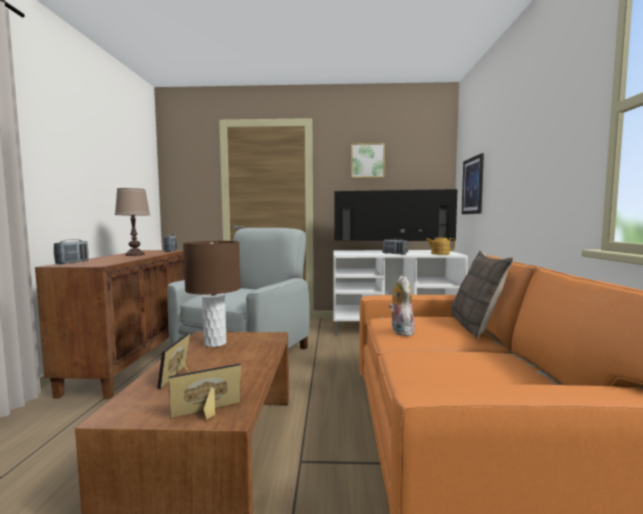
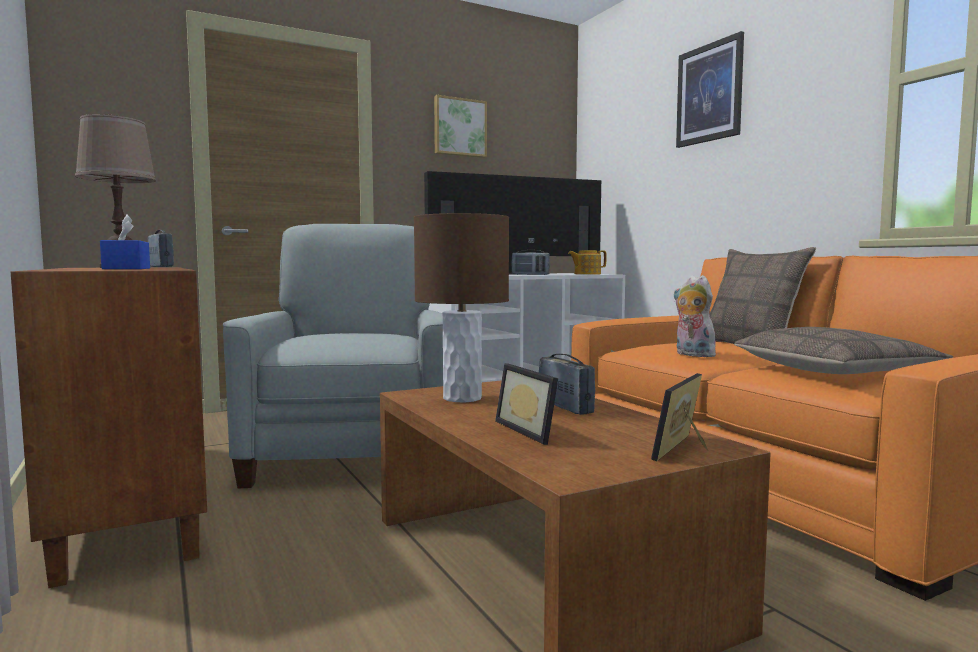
camera: 30 degrees left, 0 degrees up
(72, 262) = (58, 269): radio -> radio (565, 407)
(104, 261) = (127, 268): none -> blue tissue box
(454, 368) = (835, 370): none -> pillow
(473, 186) = (623, 176): picture -> picture (709, 93)

